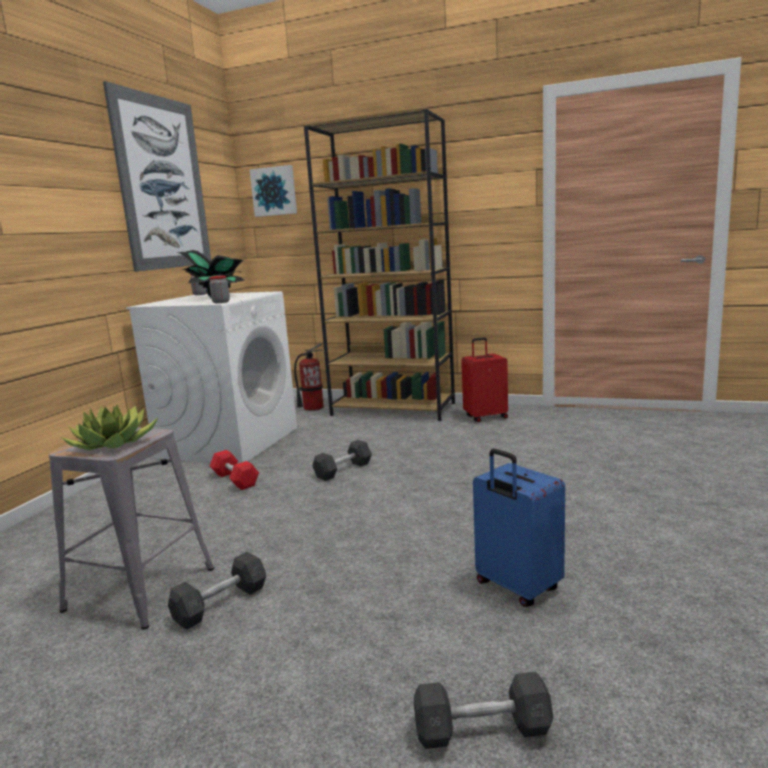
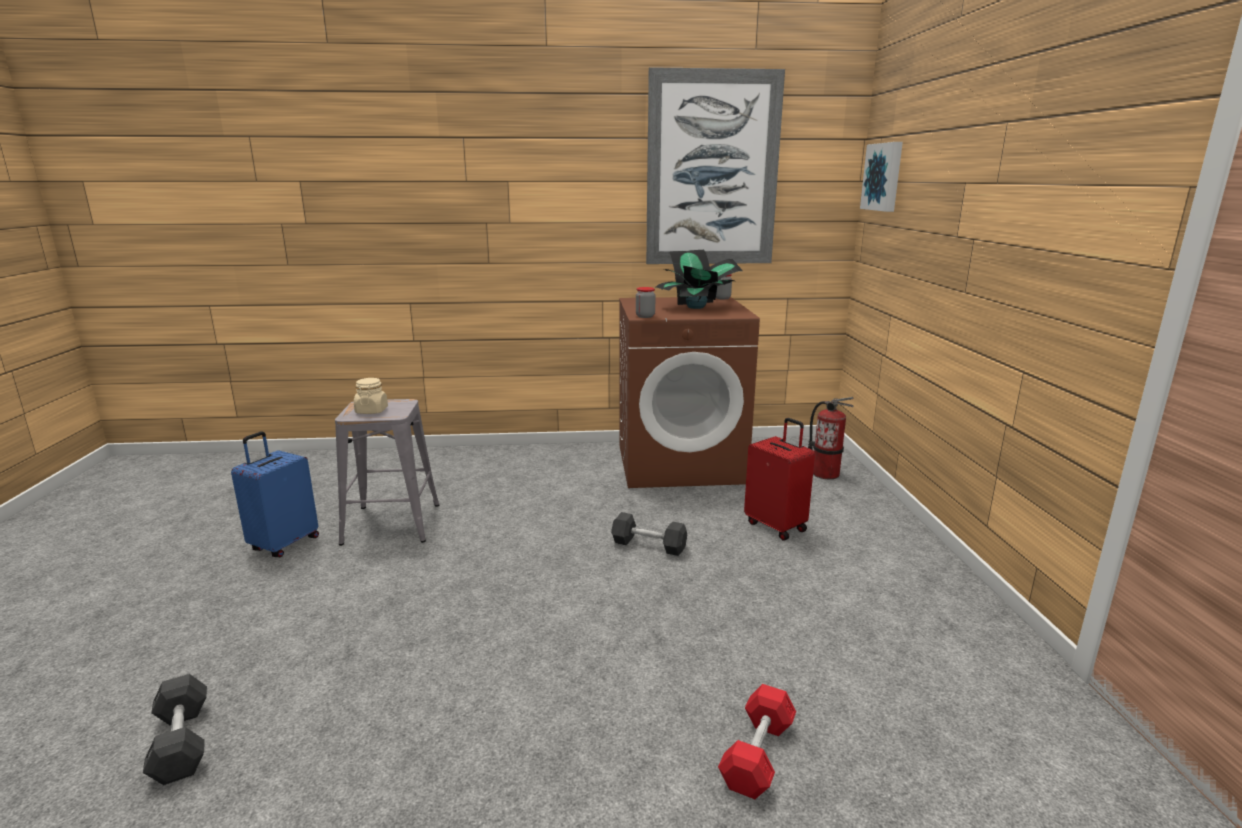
camera: 65 degrees right, 5 degrees up
(115, 443) = (371, 411): potted plant -> beige jar
(221, 604) = (370, 563): grey dumbbell -> none
(229, 442) = (680, 463): white washing machine -> brown washing machine
(235, 480) = (592, 496): red dumbbell -> red dumbbell (757, 755)
(394, 409) = (881, 527): brown bookcase -> none
(485, 417) = (934, 612): red suitcase -> red suitcase (776, 526)
(516, 587) = (401, 730): blue suitcase -> blue suitcase (284, 544)

